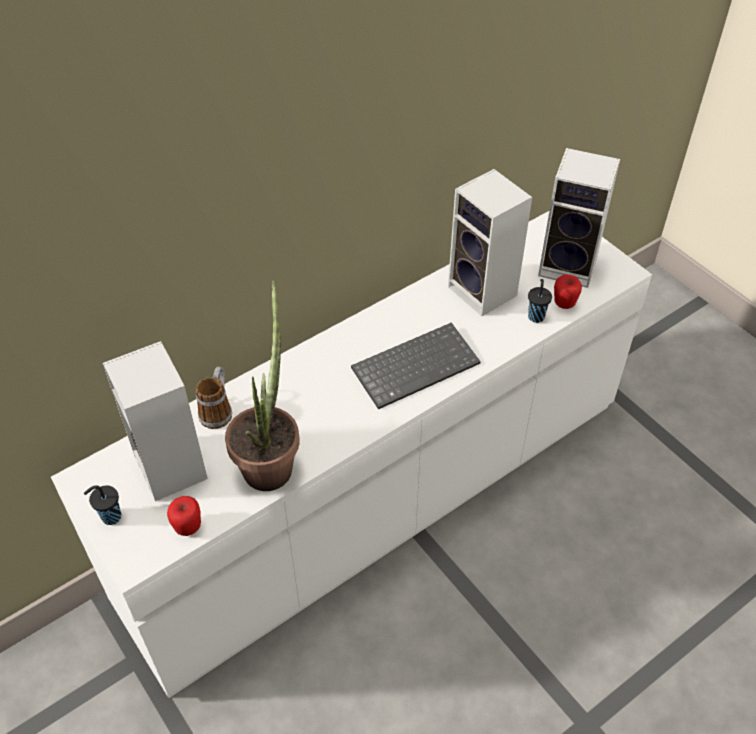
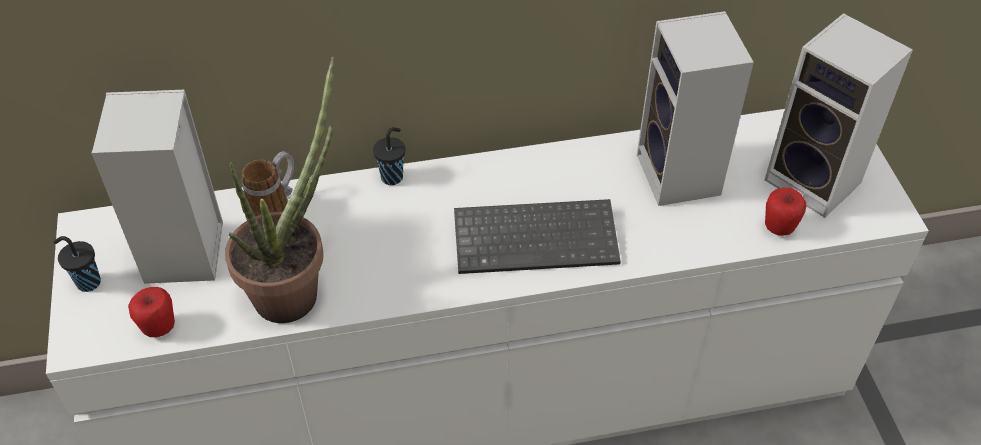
camera: 25 degrees right, 0 degrees up
(536, 316) = (731, 230): black cup -> black cup (393, 176)

